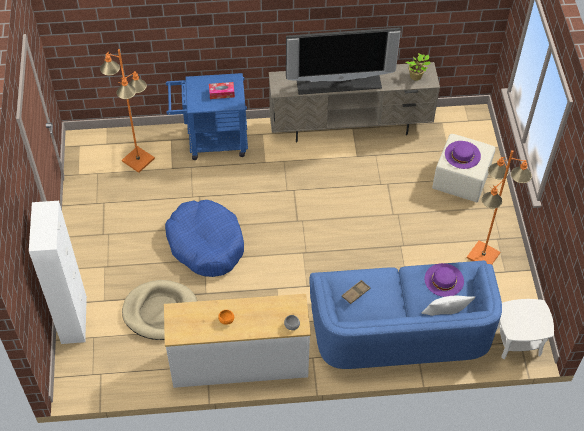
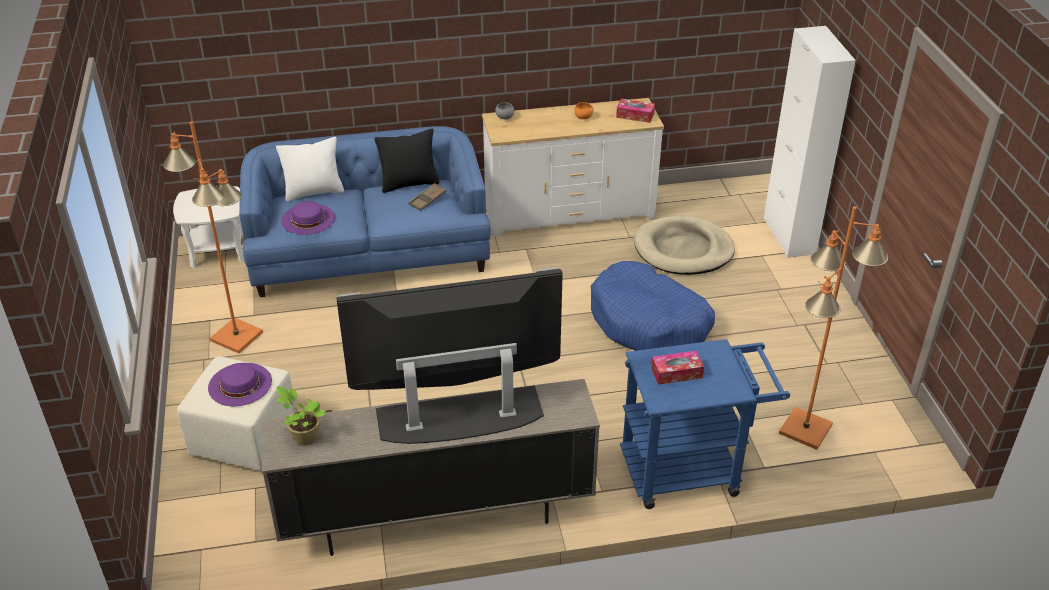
camera: 175 degrees right, 15 degrees down
(183, 319) = (635, 115): none -> tissue box
(370, 317) = (409, 183): none -> black pillow

